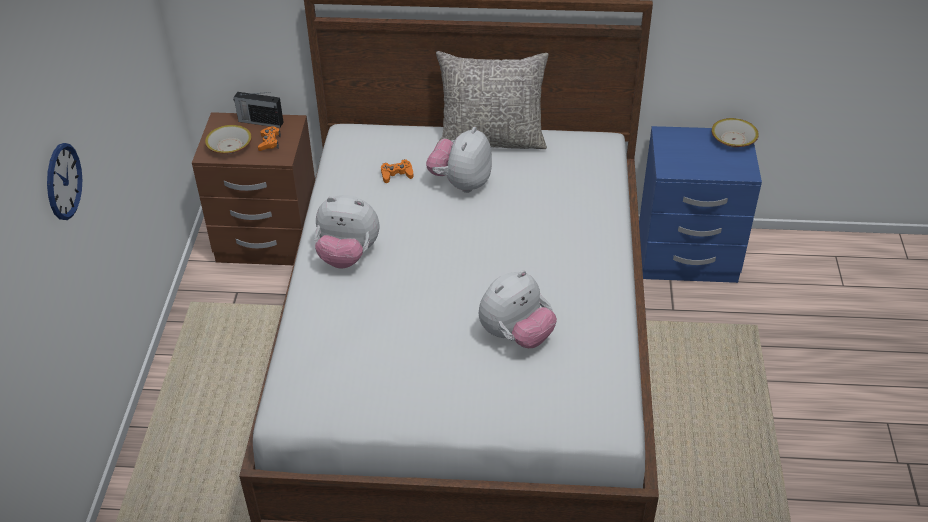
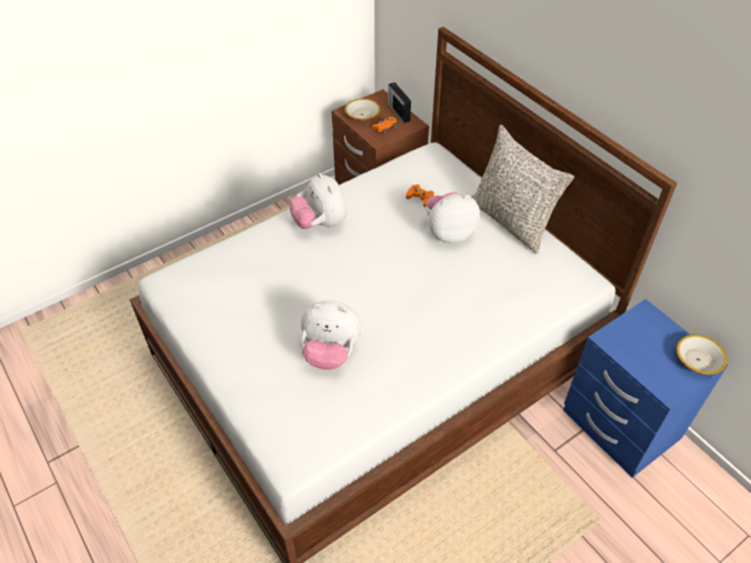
camera: 50 degrees right, 5 degrees up
(63, 181) = (164, 56): wall clock -> none

